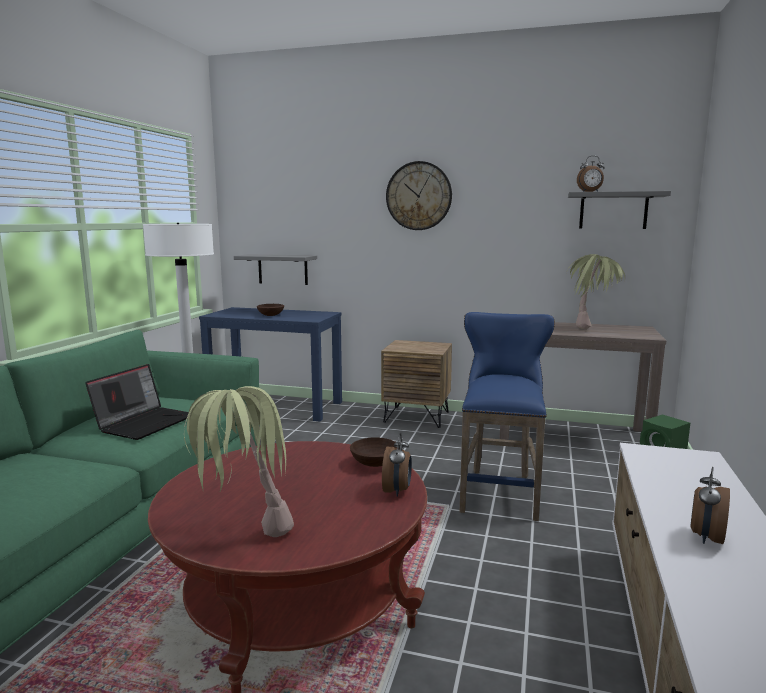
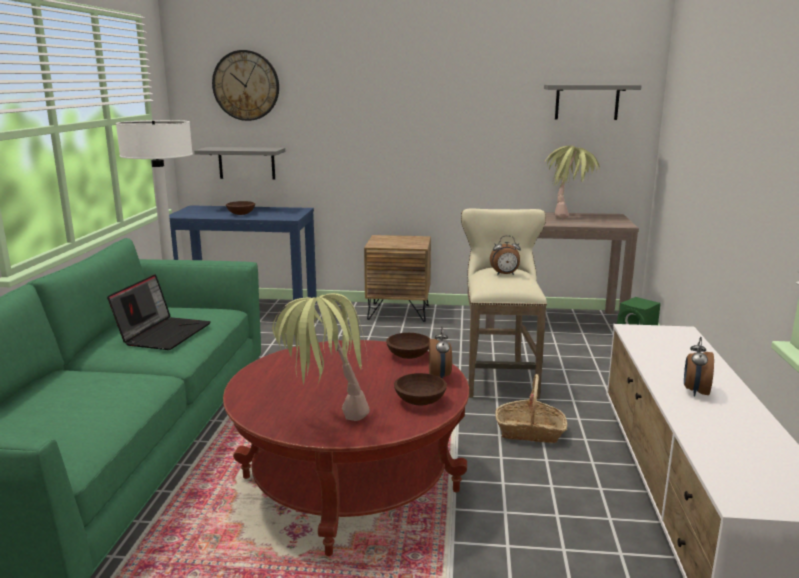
camera: 10 degrees left, 5 degrees up
(362, 518) = (421, 401): none -> brown bowl
(419, 196) = (394, 85): wall clock -> wall clock (246, 85)
(500, 490) = (499, 375): blue stool -> beige stool
(517, 559) = (530, 432): none -> basket
(590, 191) = (566, 84): alarm clock -> alarm clock (505, 274)

